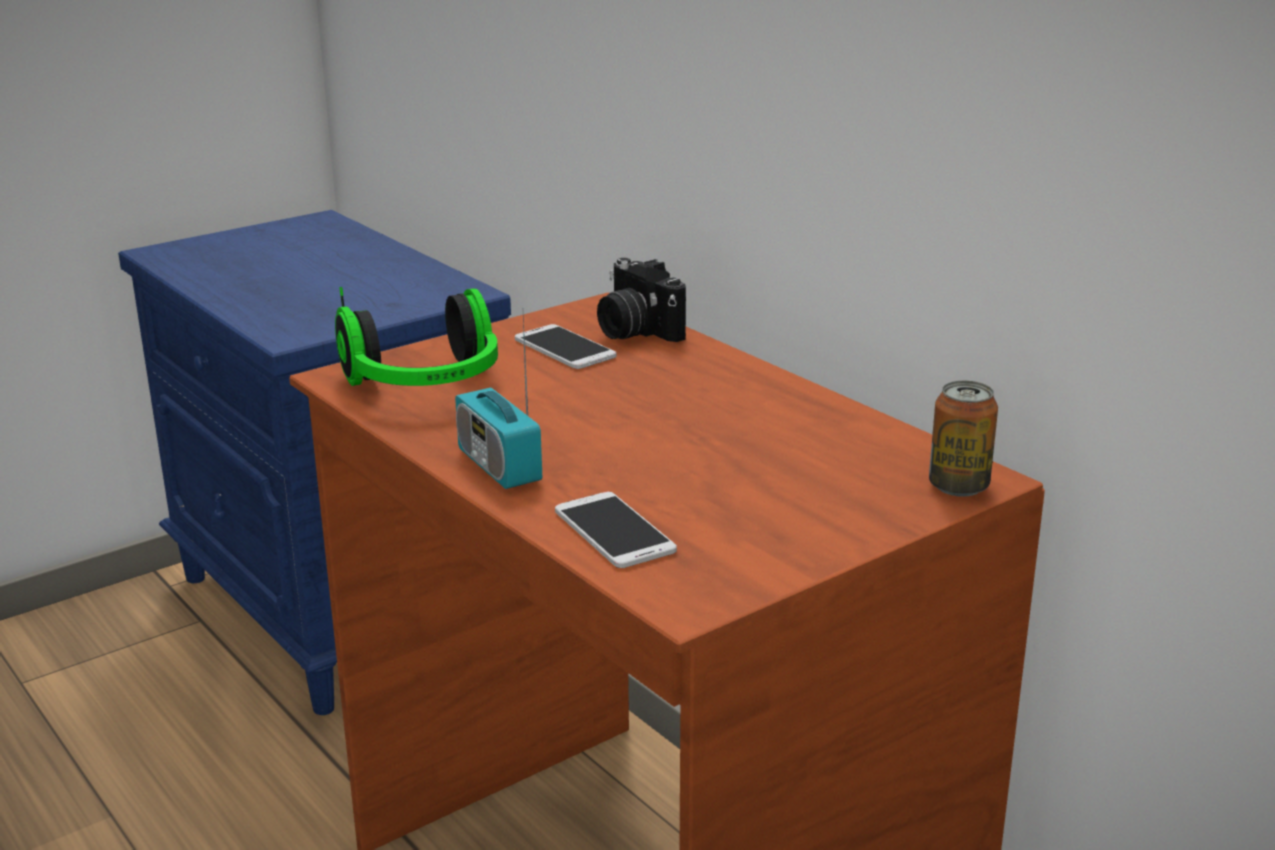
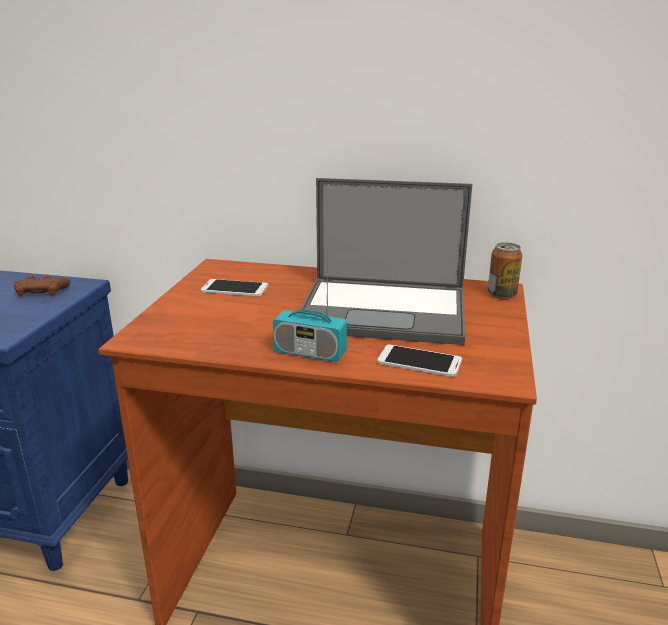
camera: 40 degrees left, 0 degrees up
(408, 290) = (41, 292): none -> brown game controller
(426, 385) = (195, 327): headphones -> none
(634, 331) = (254, 272): camera -> none
(711, 447) = (386, 310): none -> laptop

